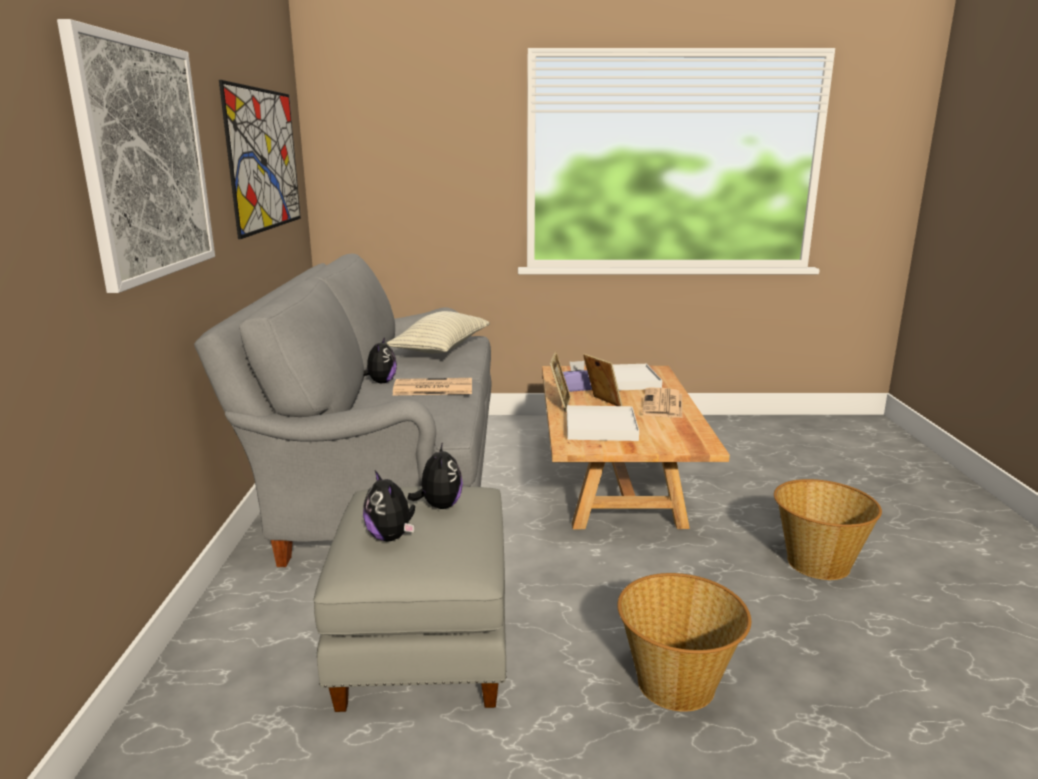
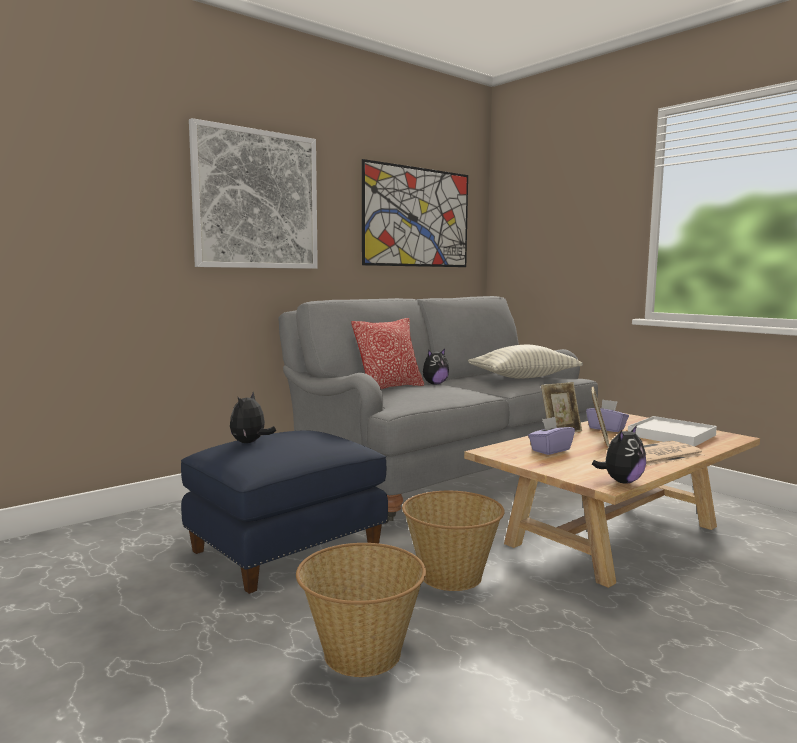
camera: 50 degrees right, 10 degrees down
(362, 403) = (389, 388): none -> pillow
(422, 641) = (286, 548): grey ottoman -> blue ottoman
(432, 388) = (447, 390): newspaper -> none
(439, 506) = (306, 440): plush toy -> plush toy (621, 481)
(601, 427) = (550, 450): white tray -> purple tissue box
(817, 563) = (696, 675): basket -> basket (451, 575)

